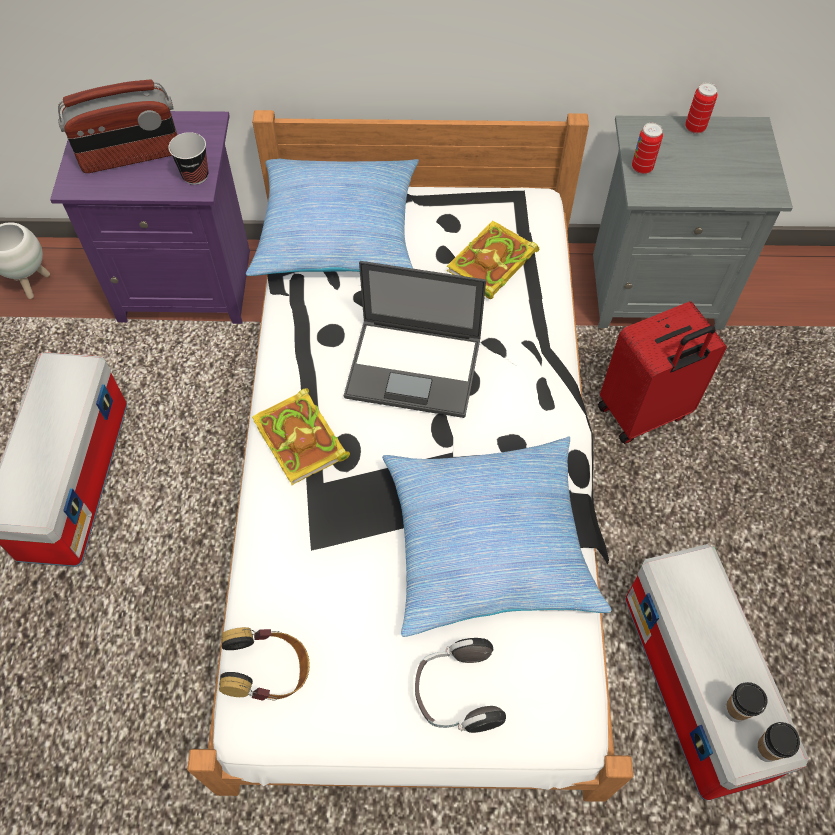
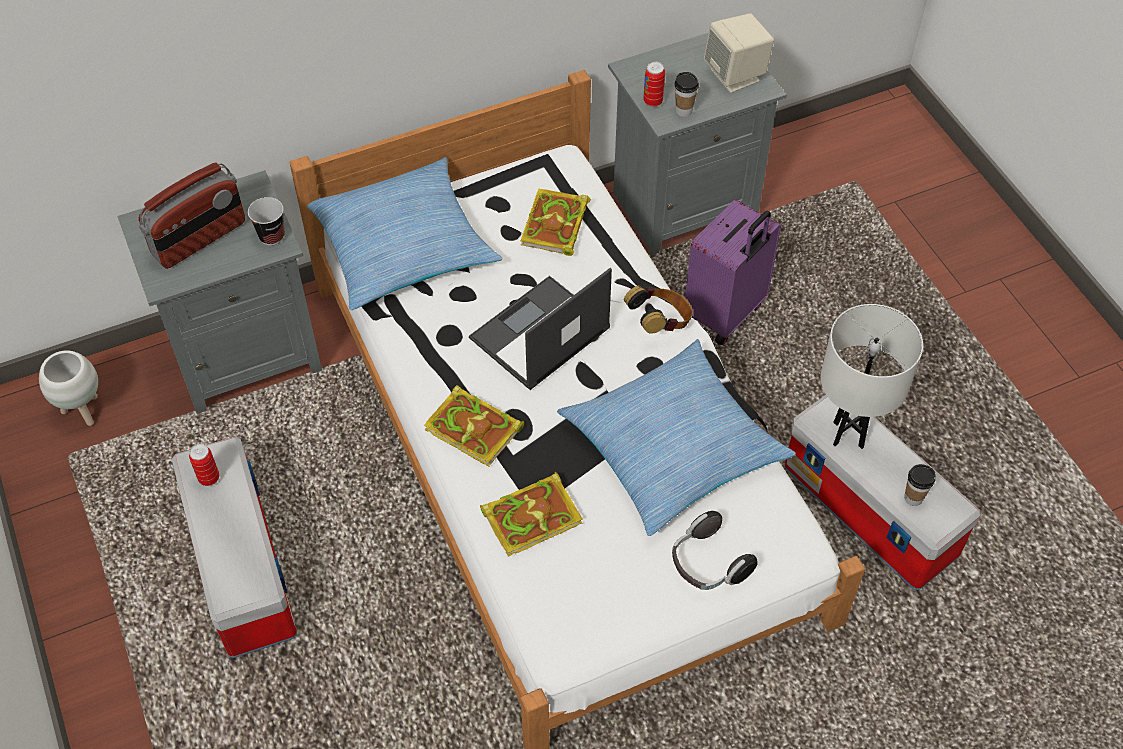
camera: 25 degrees left, 5 degrees down
(187, 284) = (245, 354): purple nightstand -> grey nightstand
(270, 672) = (554, 612): headphones -> headphones (660, 323)
(307, 556) = (533, 515): none -> book
(415, 367) = (539, 334): laptop -> laptop turned 150 degrees clockwise
(643, 414) = (725, 314): red suitcase -> purple suitcase
(695, 128) = (678, 53): can -> can (209, 478)
(695, 604) = (848, 435): none -> white table lamp
(745, 169) = (735, 75): none -> beige speaker
(765, 750) = (947, 515): cup -> cup (684, 111)

